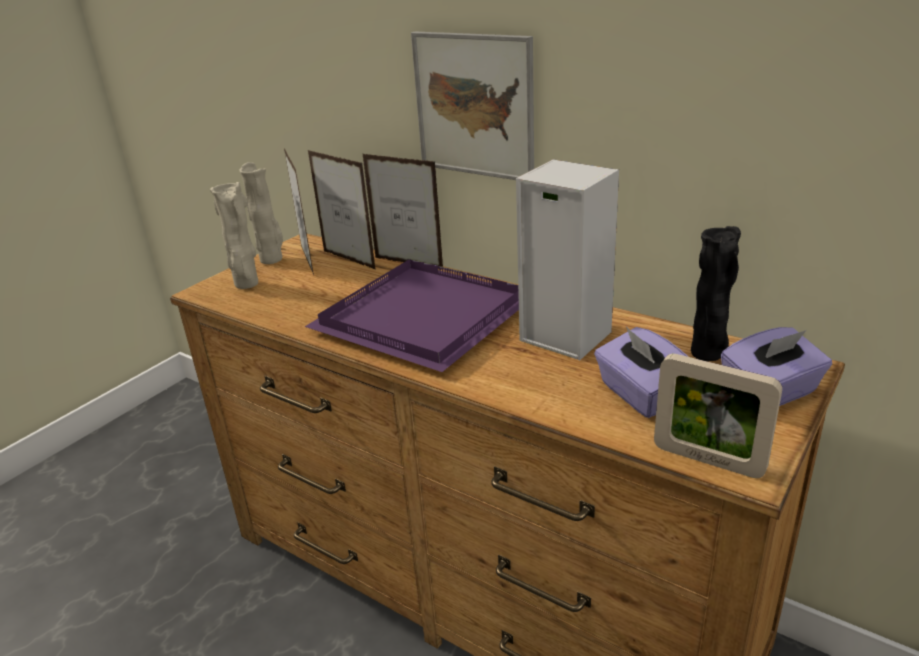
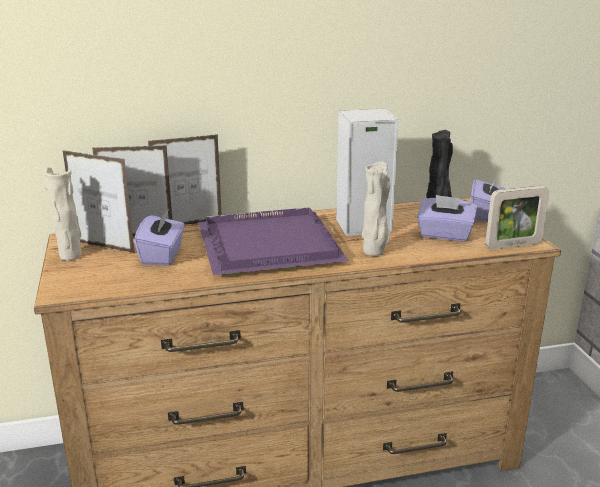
camera: 50 degrees left, 5 degrees down
(247, 285) = (91, 276): beige vase -> beige vase (374, 252)
(326, 287) = (162, 255): none -> purple tissue box
(474, 105) = (240, 88): picture -> none

